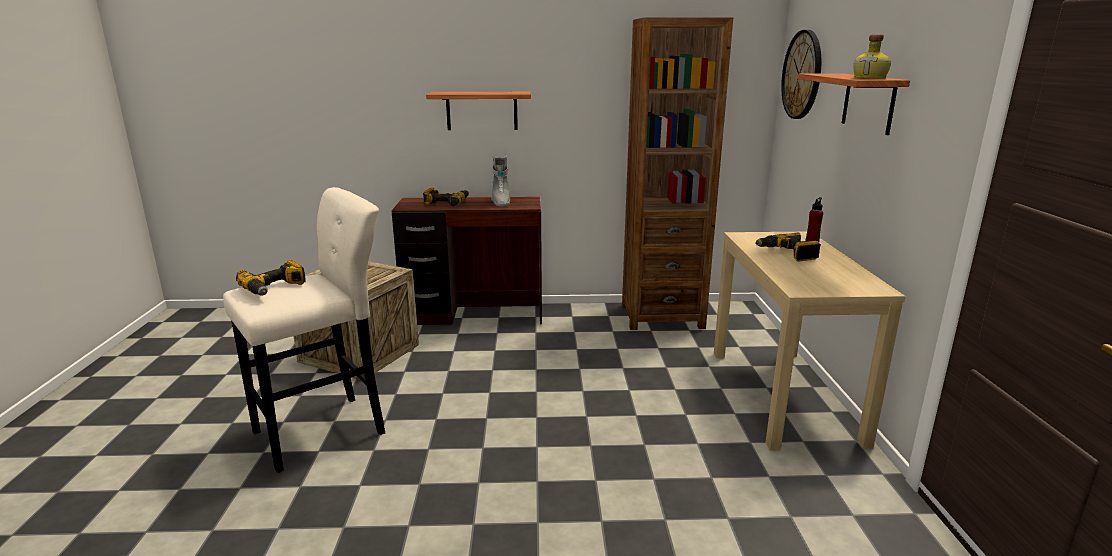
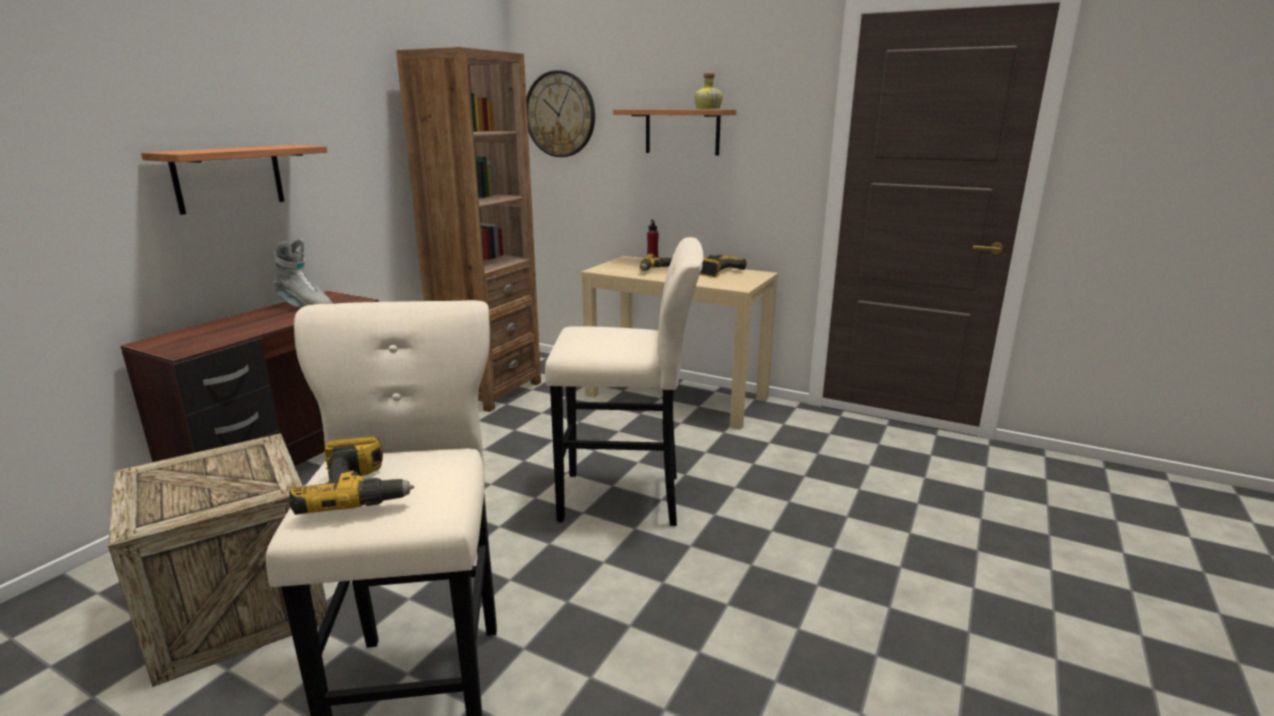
camera: 60 degrees left, 0 degrees up
(447, 203) = (231, 328): power drill -> power drill (715, 271)
(575, 429) = (628, 498): none -> beige stool

